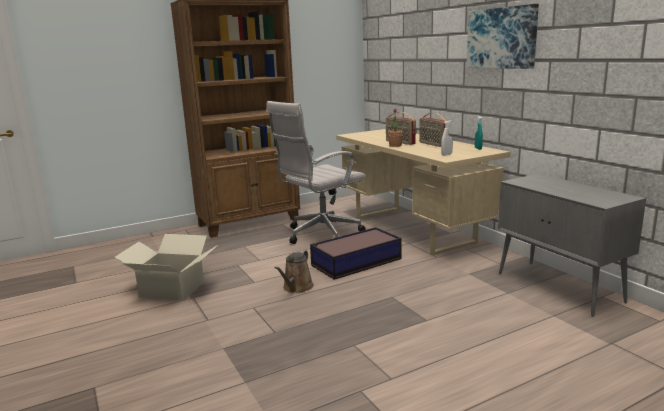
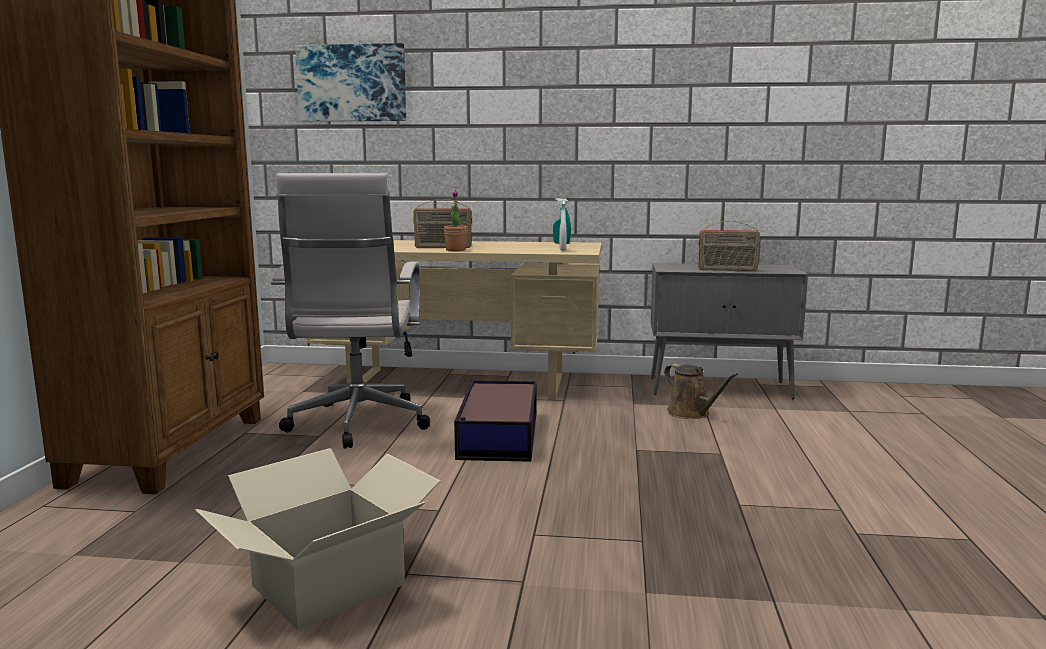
camera: 55 degrees left, 5 degrees down
(296, 288) = (517, 489): brown watering can -> brown watering can (691, 413)
(432, 144) = (493, 245): radio -> radio (727, 270)
(502, 38) = (575, 96): picture -> picture (352, 83)

